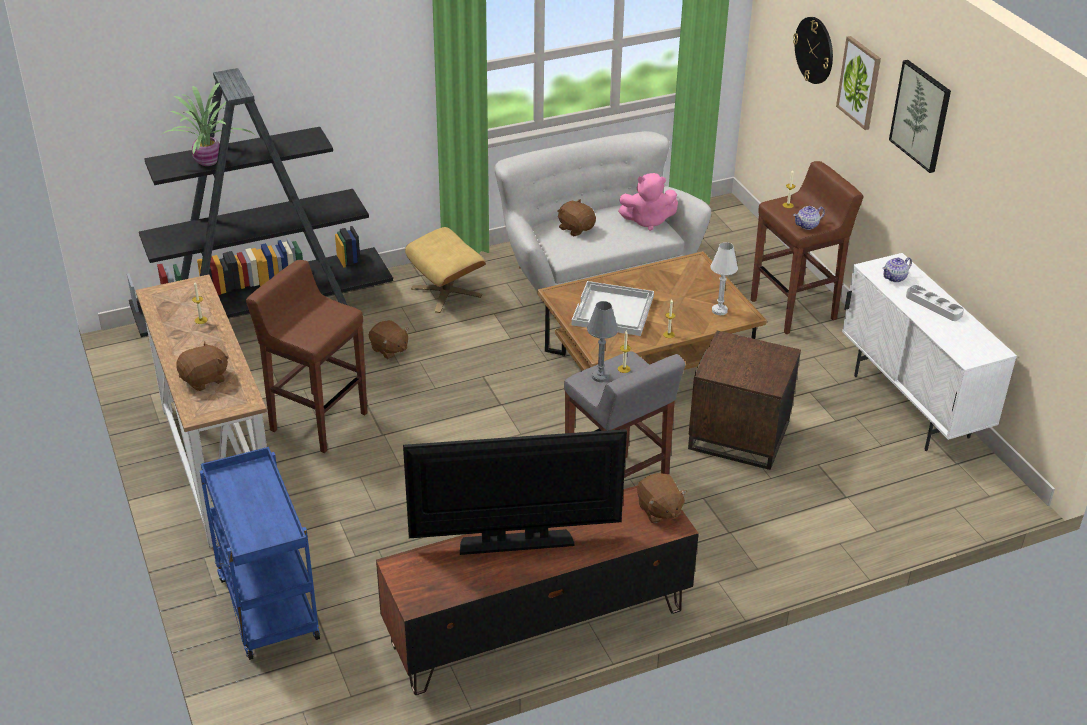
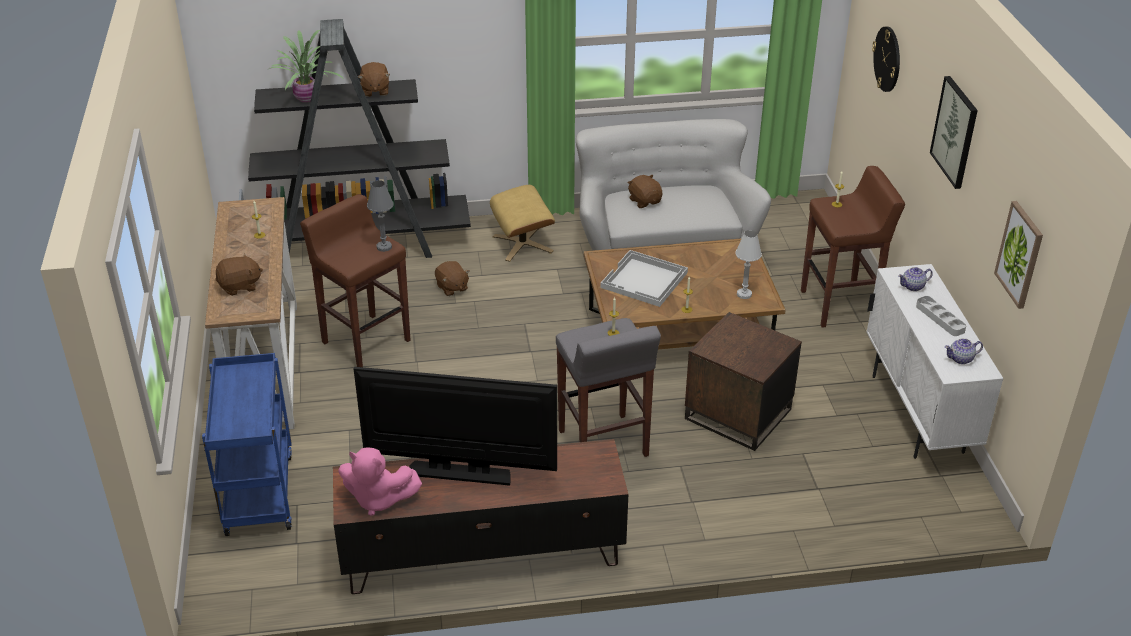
camera: 15 degrees right, 0 degrees up
(600, 376) = (588, 336): grey table lamp -> grey table lamp (384, 247)
(648, 221) = (714, 203): pink plush toy -> pink plush toy (378, 499)
(659, 510) = (600, 467): brown plush toy -> brown plush toy (375, 91)
(807, 225) = (847, 226): teapot -> teapot (961, 359)
(859, 82) = (915, 94): picture -> picture (1020, 254)

